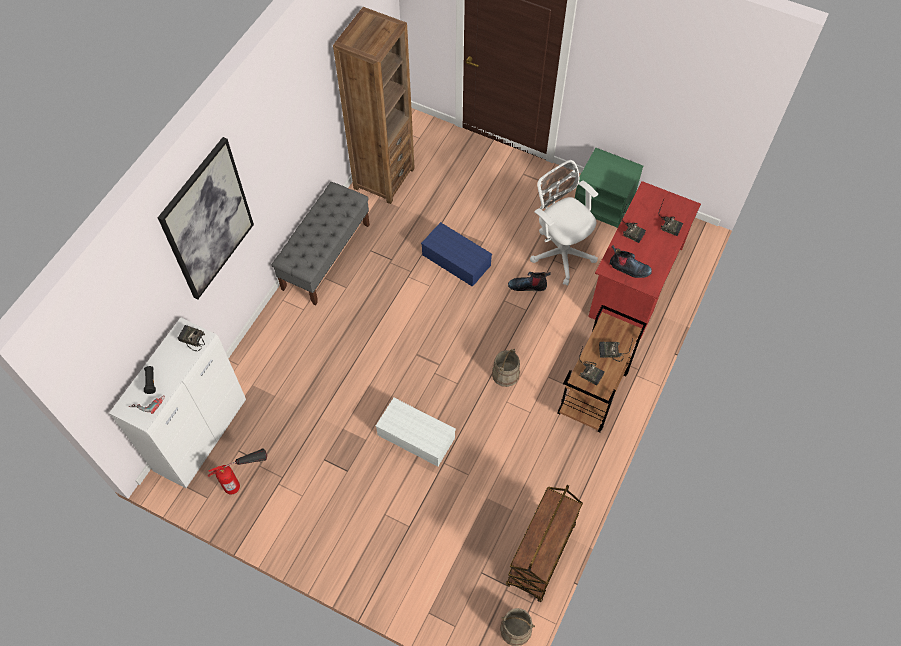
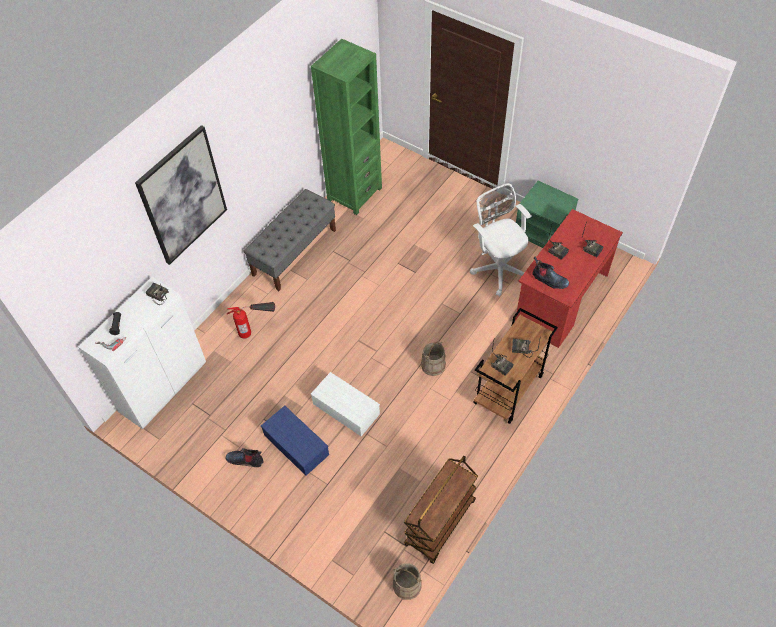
camera: 10 degrees right, 5 degrees down
(245, 479) = (194, 428): fire extinguisher -> fire extinguisher (256, 329)
(384, 178) = (354, 194): brown bookcase -> green bookcase
(457, 260) = (406, 266): blue storage box -> blue storage box (297, 445)
(528, 285) = (465, 293): boot -> boot (246, 459)

